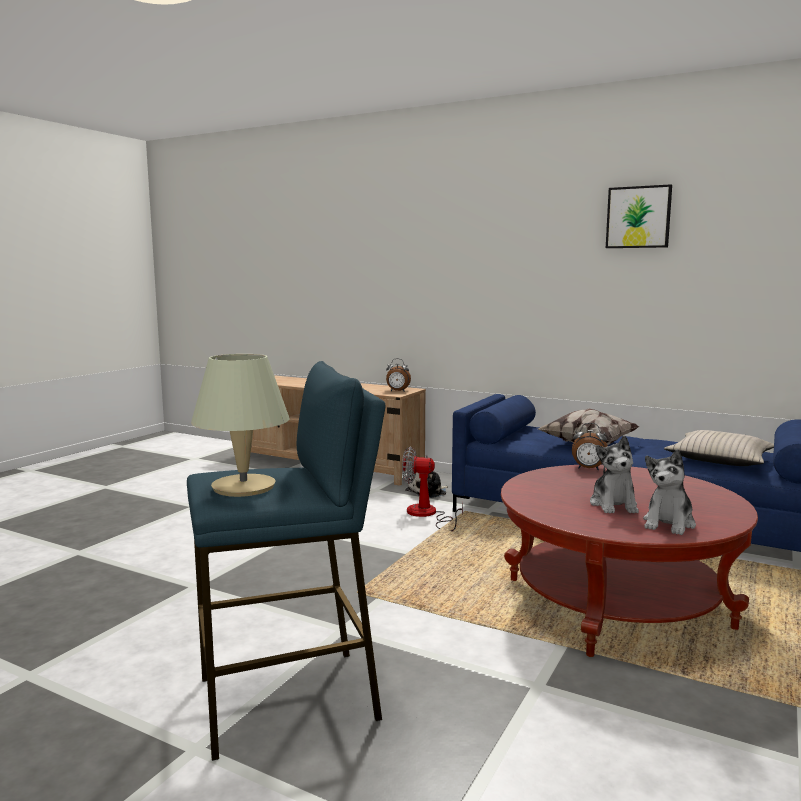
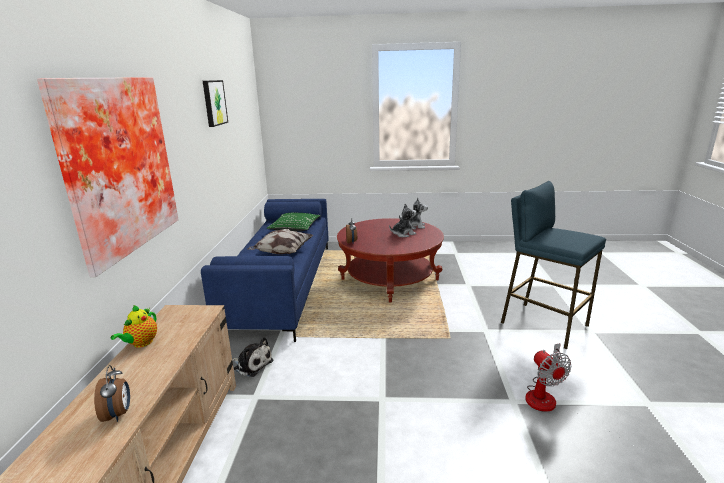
camera: 115 degrees left, 10 degrees up
(244, 487) = (576, 235): beige table lamp -> none
(368, 385) = (141, 343): none -> teapot
(397, 391) = (188, 314): alarm clock -> alarm clock (118, 414)
(413, 260) = (116, 166): none -> picture
(427, 515) = (310, 350): fan -> fan (543, 395)
(719, 459) = (294, 228): beige pillow -> green pillow

